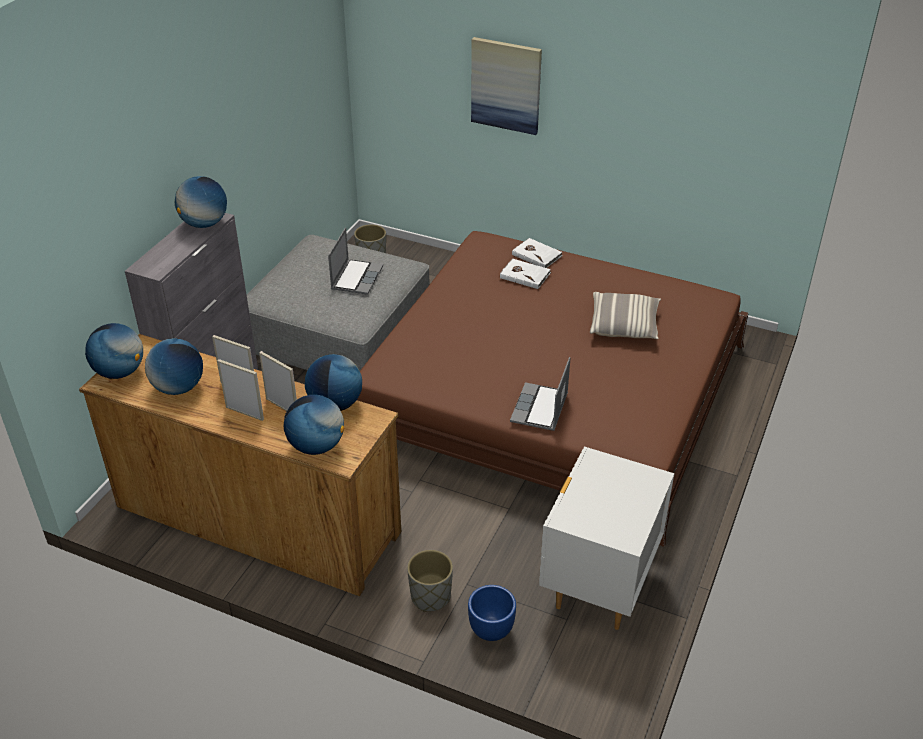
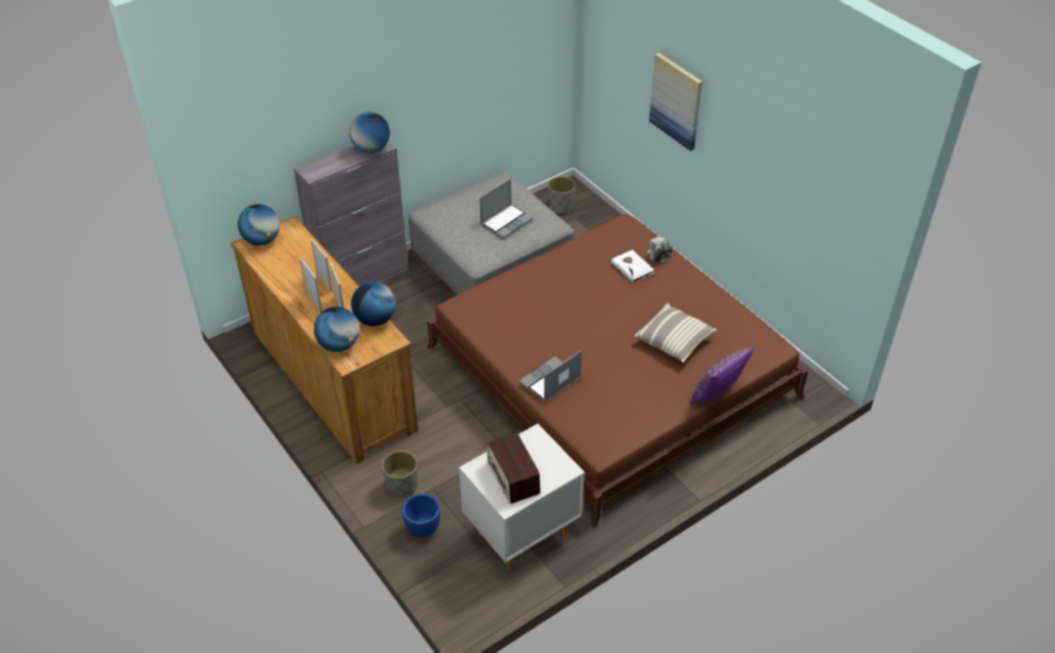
camera: 30 degrees right, 5 degrees up
(178, 388) = (288, 266): globe -> none
(537, 255) = (658, 253): white book -> plush toy
(609, 510) = (513, 477): none -> radio
(706, 358) = (717, 394): none -> purple pillow

